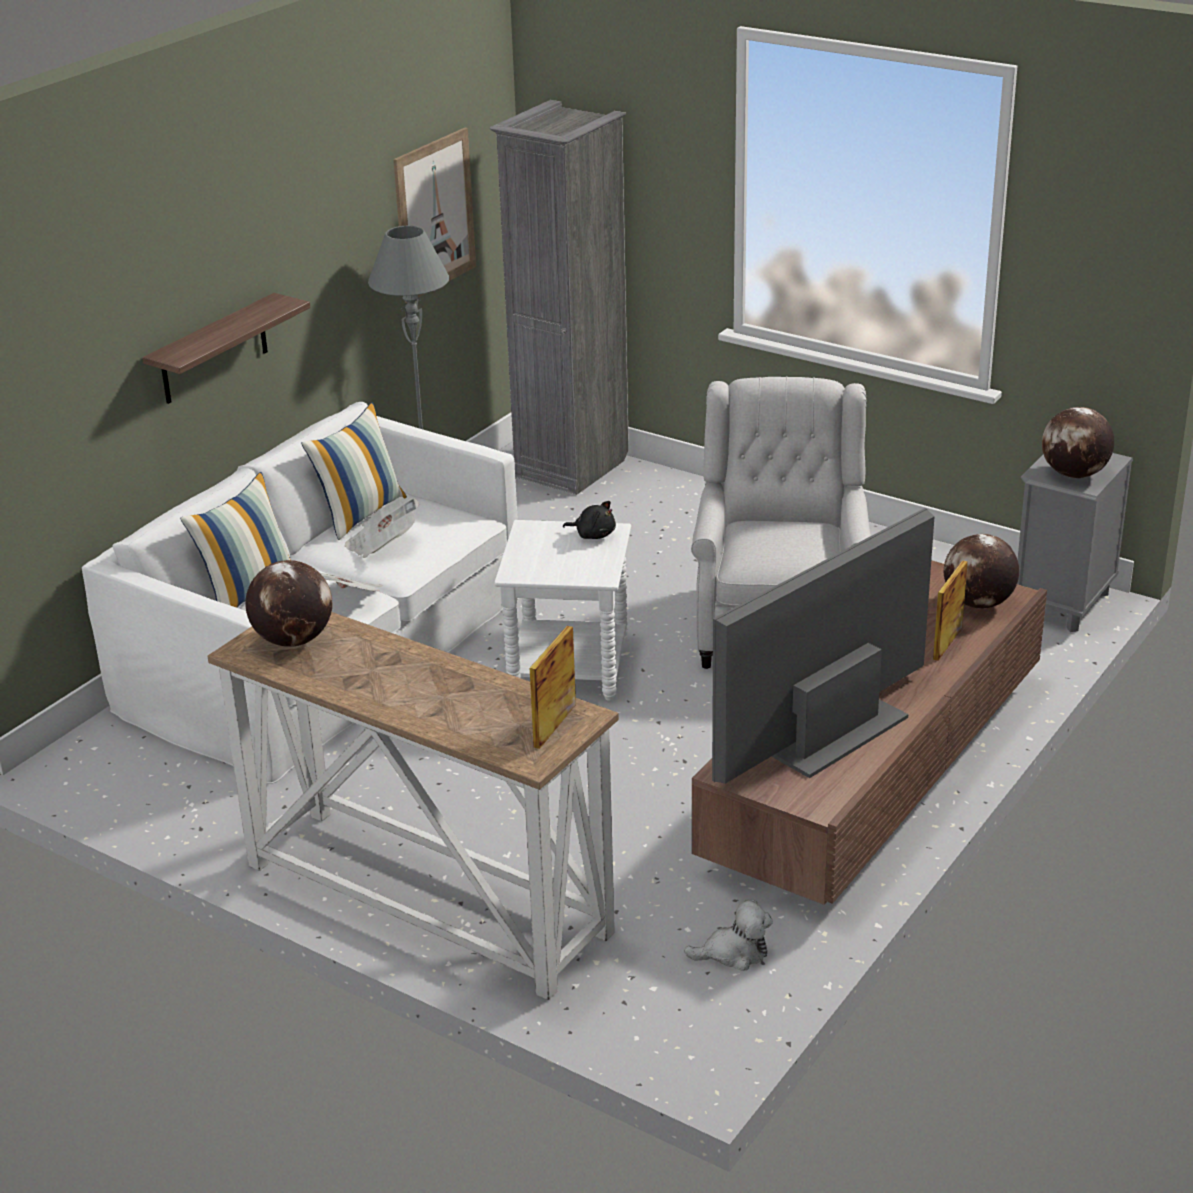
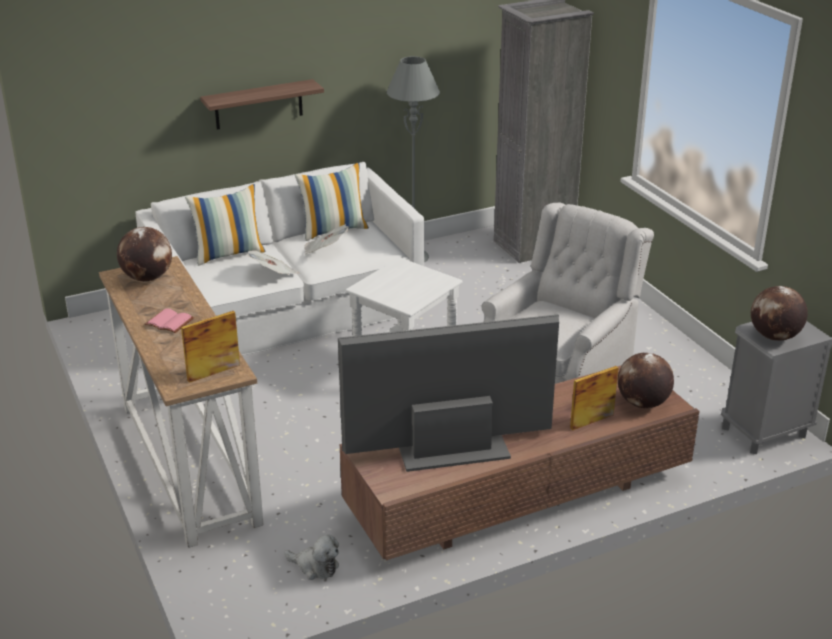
camera: 30 degrees right, 0 degrees up
(408, 684) = (170, 322): none -> pink book
(434, 214) = (460, 56): picture -> none
(593, 535) = (432, 280): black plush toy -> none

